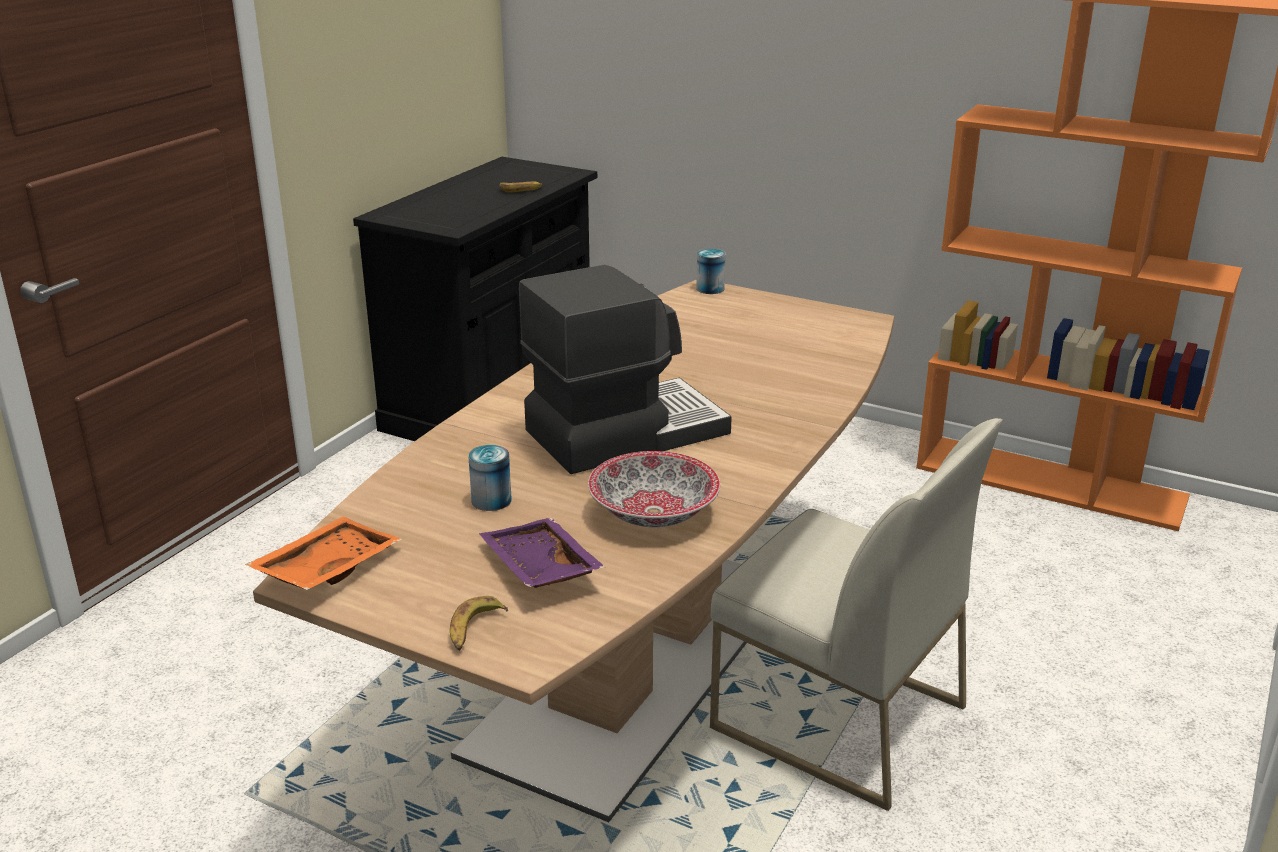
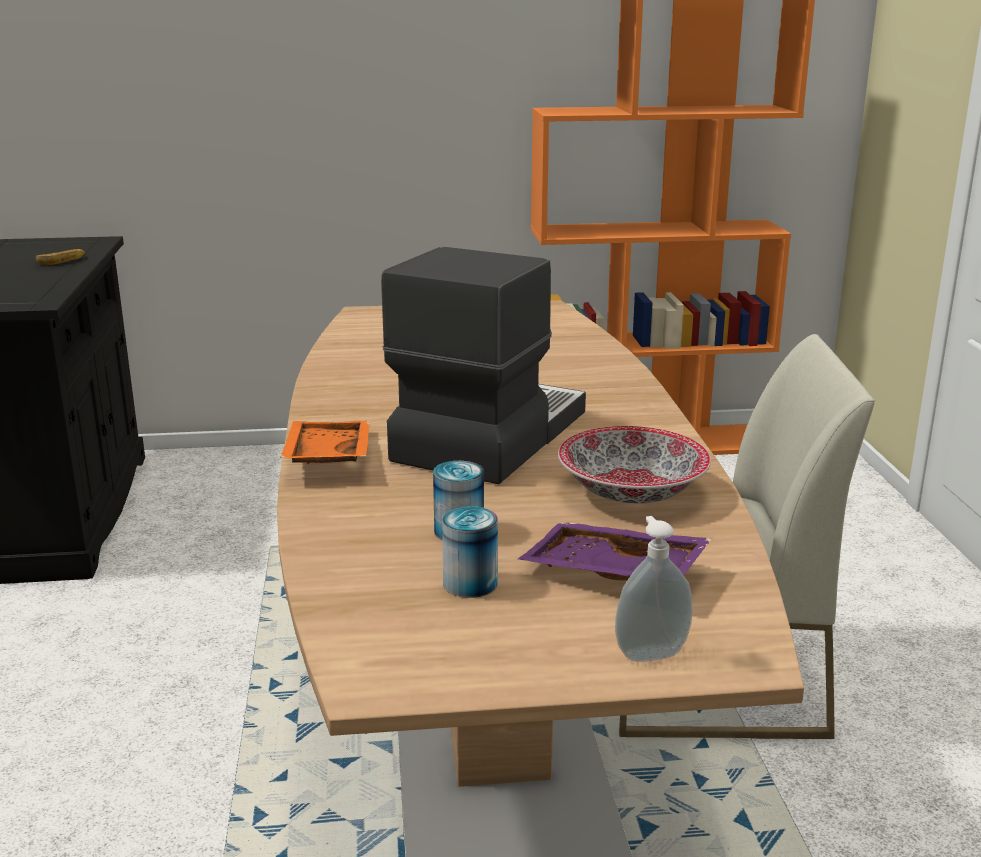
camera: 35 degrees left, 5 degrees down
(326, 568) = (384, 659): orange tray -> orange tray (325, 457)
(474, 629) = (650, 652): banana -> soap dispenser
(710, 289) = (370, 311): can -> can (470, 583)

